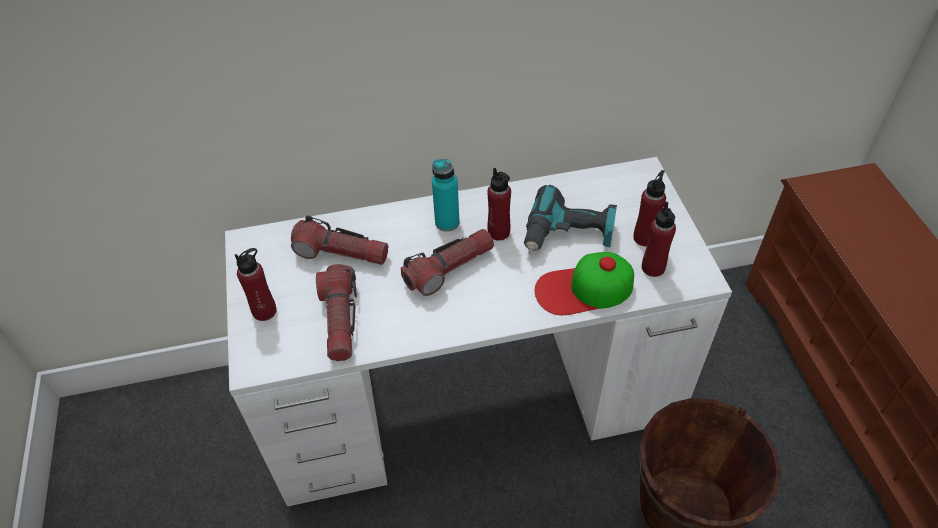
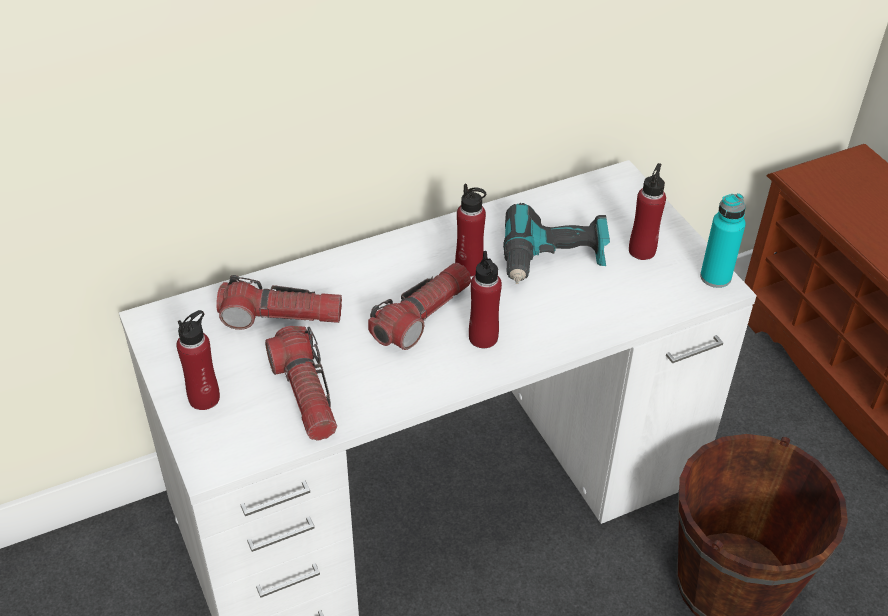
camera: 15 degrees left, 5 degrees down
(447, 222) = (402, 265): turquoise bottle -> turquoise bottle (715, 277)
(584, 289) = (589, 316): cap -> none
(653, 268) = (661, 282): red bottle -> red bottle (483, 338)

